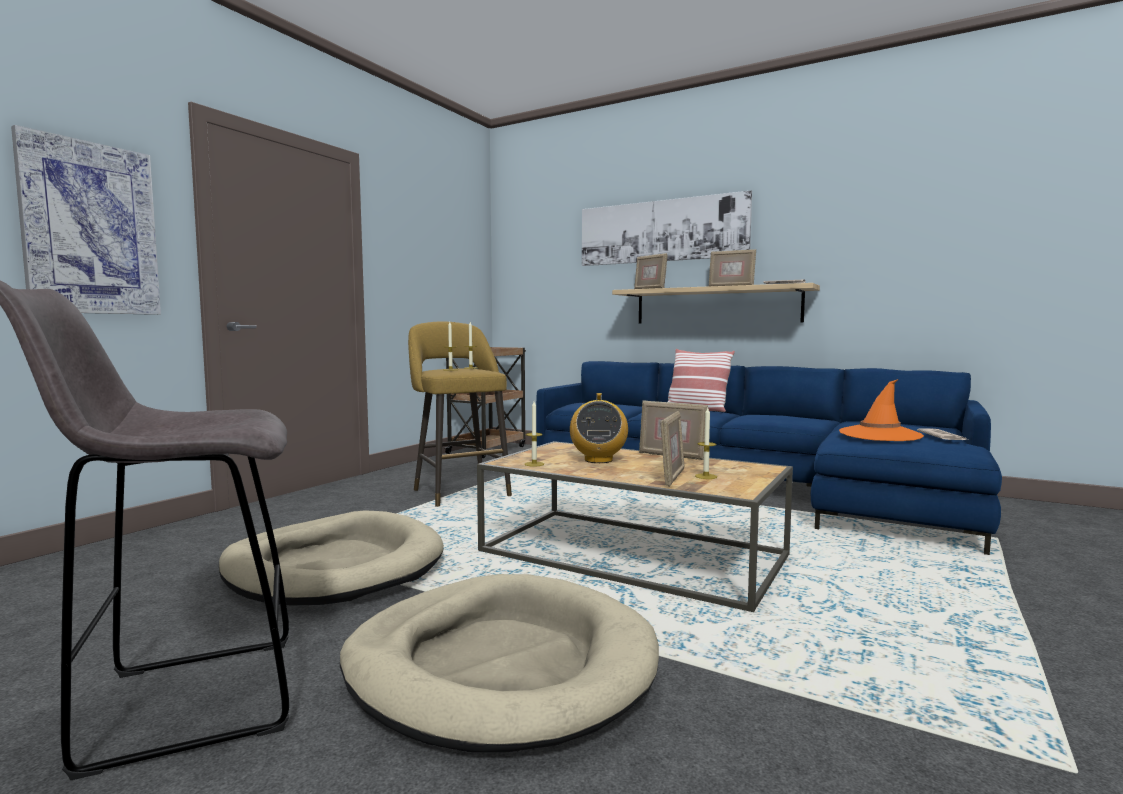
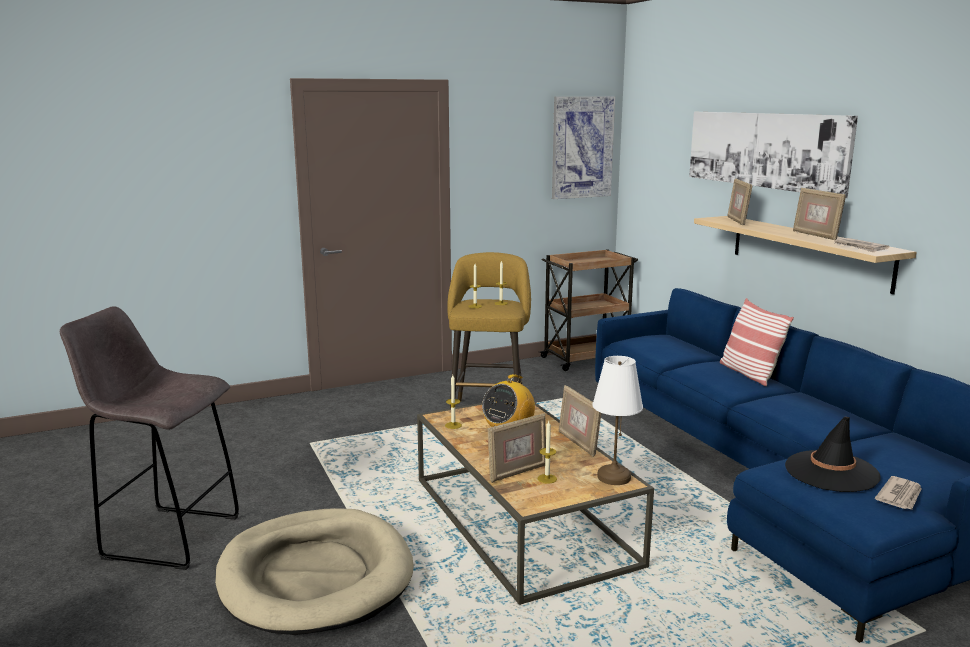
camera: 35 degrees right, 10 degrees up
(90, 229) = (221, 192): picture -> picture (582, 147)
(334, 567) = (321, 466): beige dog bed -> none
(750, 466) = (613, 477): none -> white table lamp
(880, 434) = (831, 472): orange hat -> black hat

